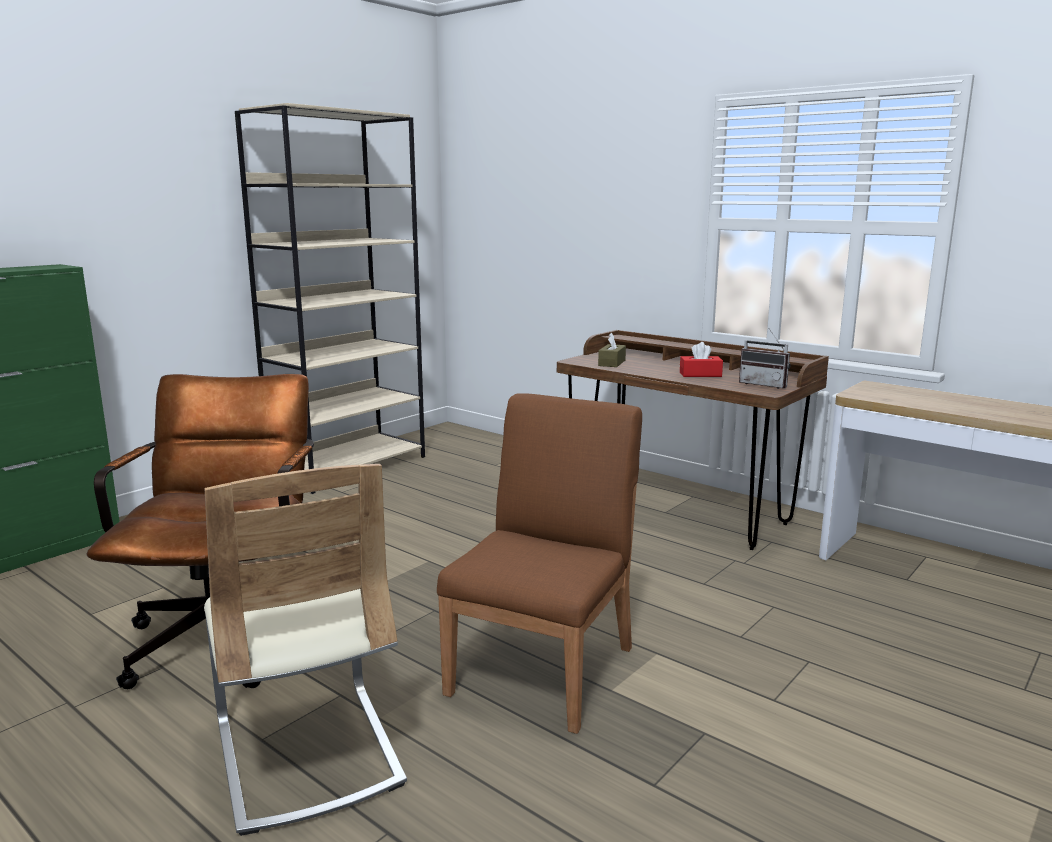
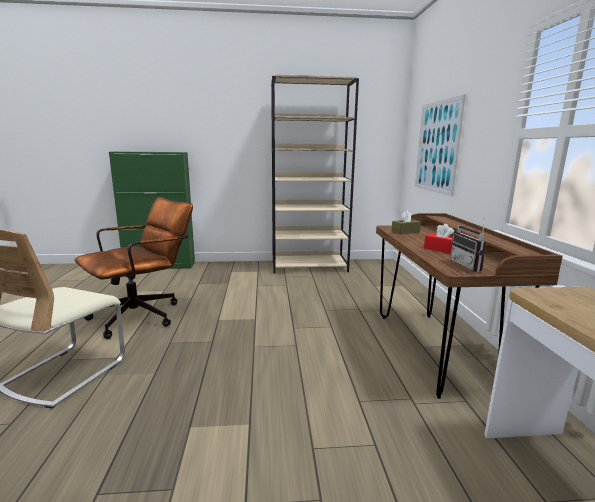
camera: 45 degrees right, 0 degrees up
(544, 669) = (190, 395): brown chair -> none
(545, 232) = (437, 147): none -> picture

